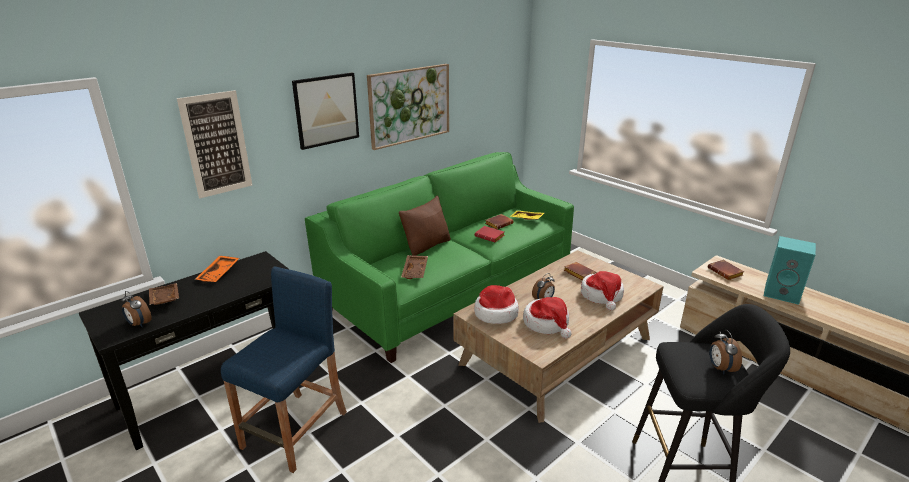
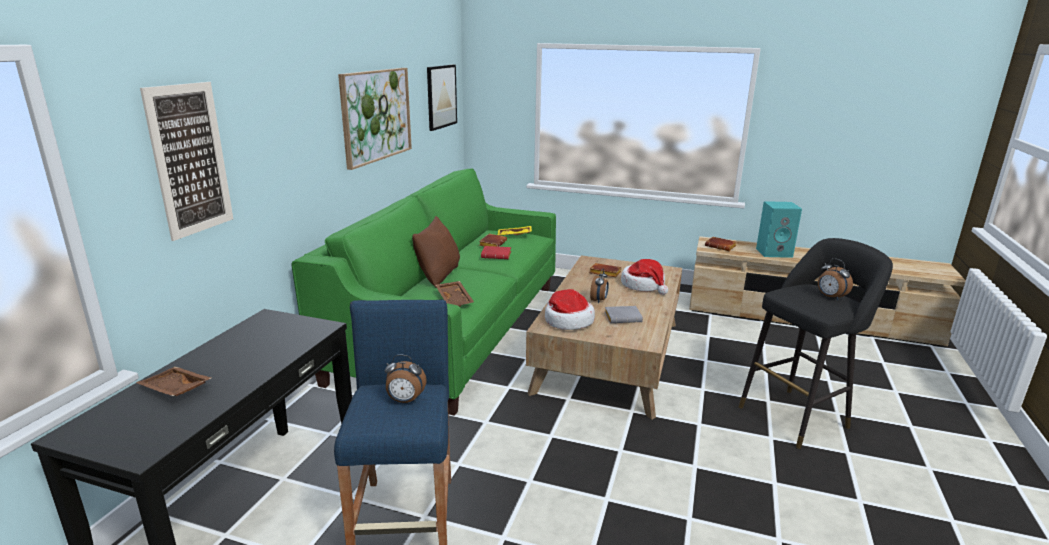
camera: 30 degrees left, 5 degrees down
(139, 324) = (170, 426): alarm clock -> alarm clock (405, 401)
(219, 274) = (227, 344): orange tray -> none
(326, 110) = (303, 116): picture -> picture (441, 96)
(547, 323) = (623, 317): hat -> grey book

